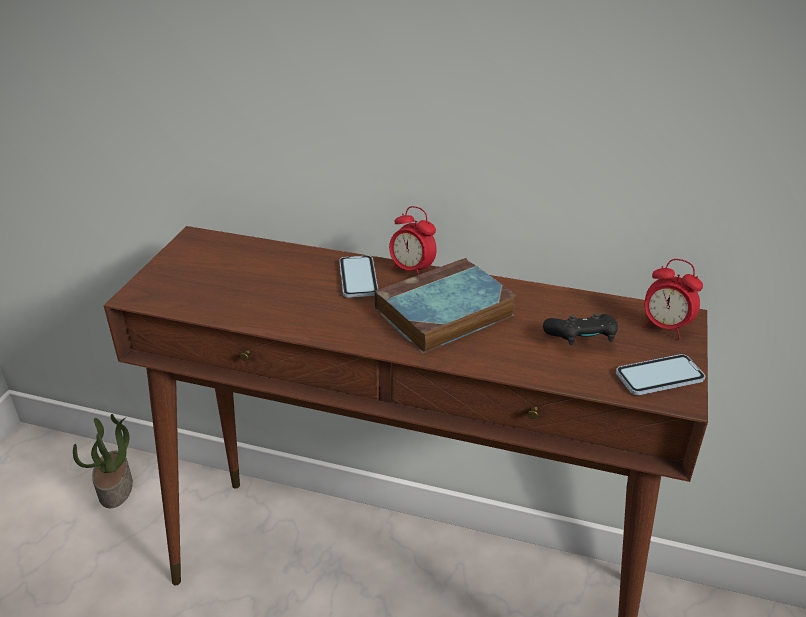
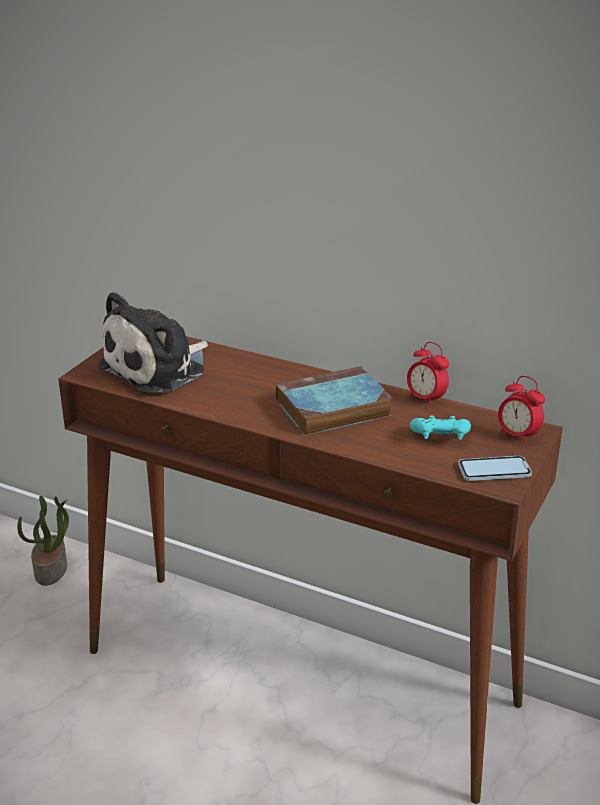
camera: 10 degrees right, 5 degrees down
(225, 281) = (158, 369): none -> plush toy
(358, 278) = (269, 376): phone -> none
(411, 270) = (317, 374): alarm clock -> alarm clock (425, 400)
(581, 340) = (440, 438): black game controller -> turquoise game controller

